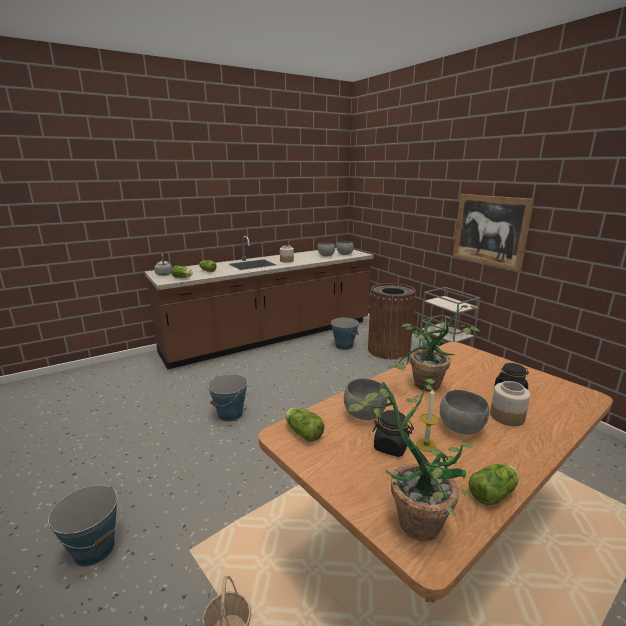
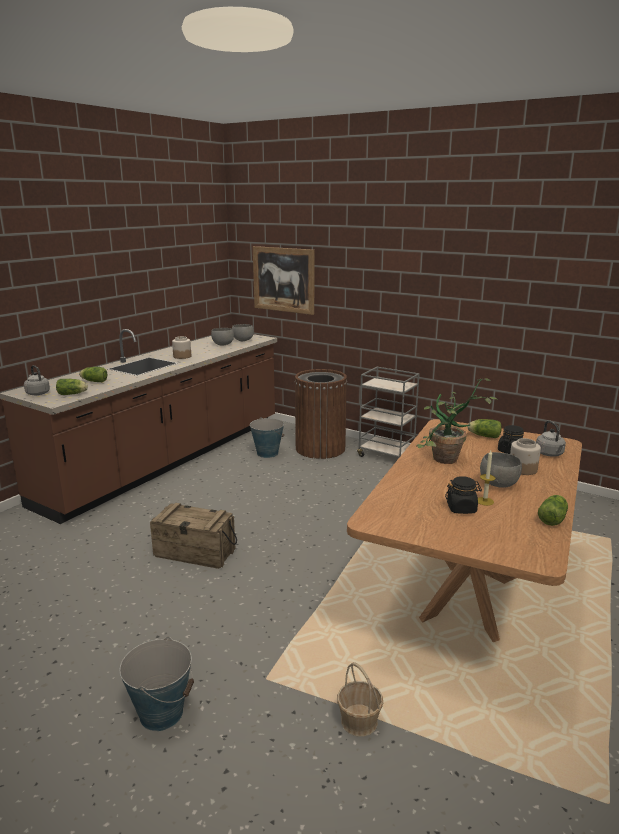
camera: 25 degrees left, 0 degrees up
(230, 414) = (195, 553): bucket -> crate
(302, 432) = (384, 516): lettuce -> lettuce (483, 436)
(365, 414) = (419, 491): grey bowl -> none
(415, 513) = (515, 543): potted plant -> none
(490, 230) = (421, 302): picture -> picture (283, 279)
(557, 406) = (550, 454): none -> grey kettle

